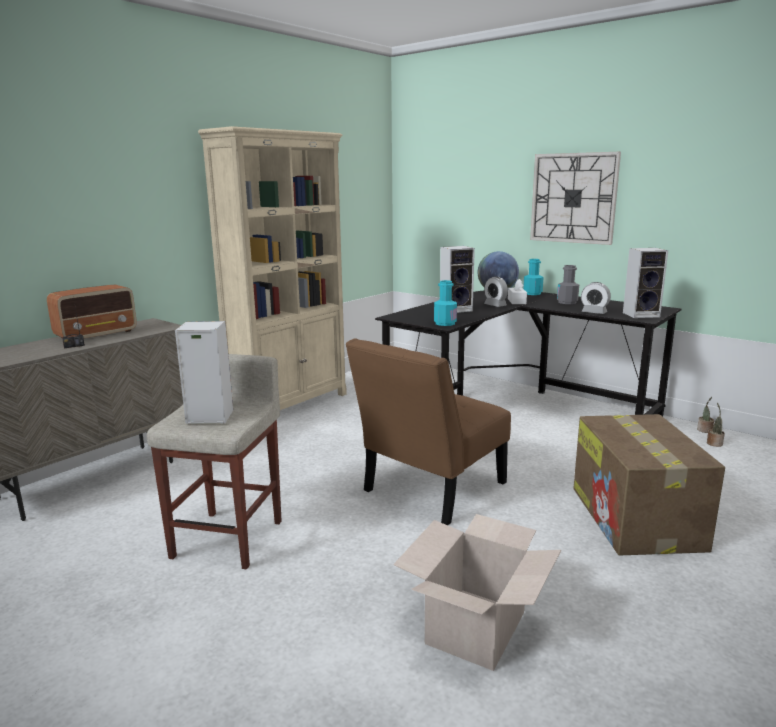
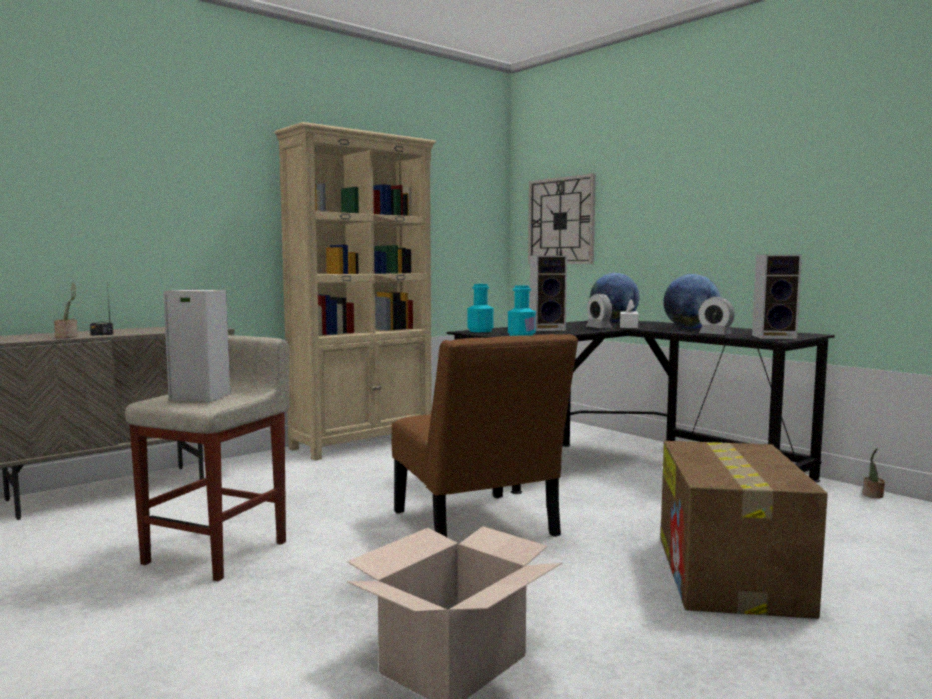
camera: 10 degrees right, 10 degrees down
(97, 334) = (136, 330): radio -> none
(430, 490) = (477, 527): brown chair -> brown chair turned 75 degrees counterclockwise
(532, 293) = (655, 323): turquoise bottle -> turquoise bottle (480, 331)
(567, 302) = (690, 328): grey bottle -> globe
(573, 198) = (702, 209): wall clock -> wall clock (561, 221)
(714, 443) = (880, 509): potted plant -> potted plant (68, 337)

